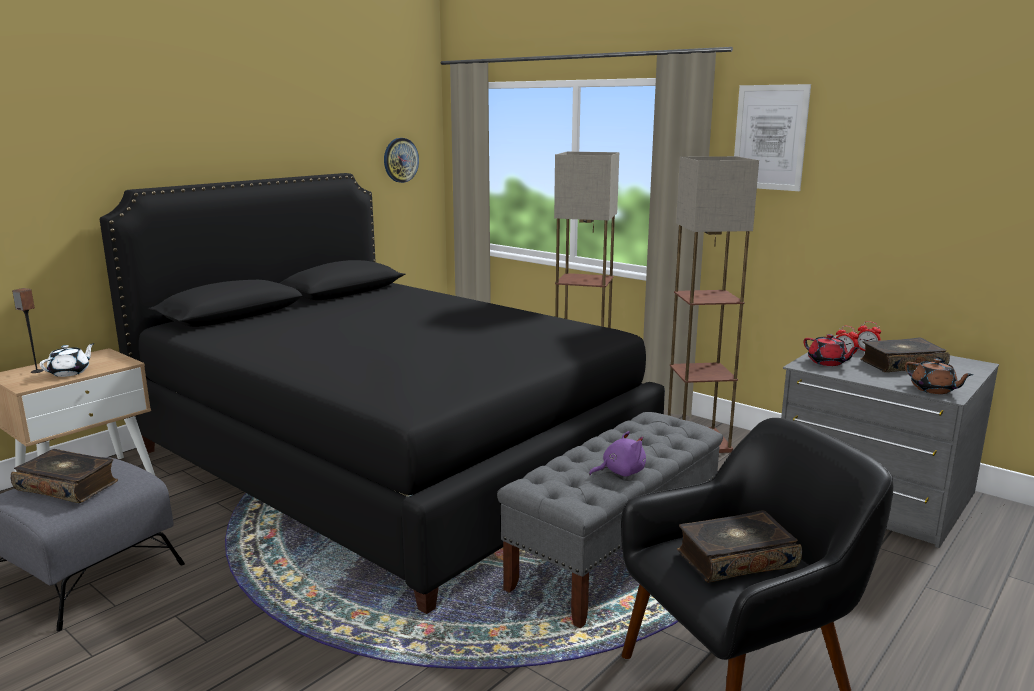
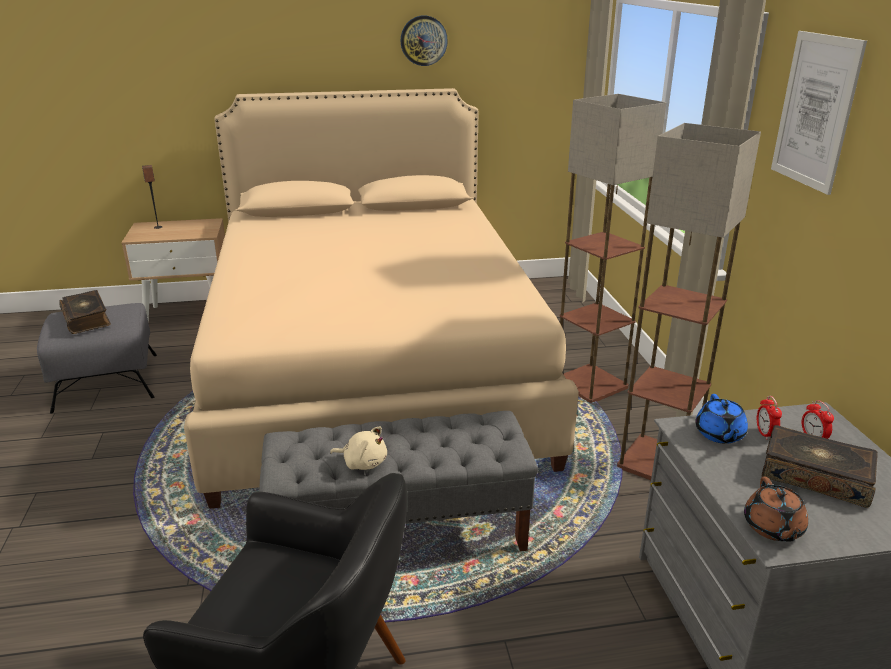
camera: 40 degrees right, 10 degrees up
(70, 372) = (170, 233): white teapot -> none
(390, 460) = (371, 369): black bed -> beige bed
(400, 160) = (530, 76): wall clock -> wall clock (423, 40)
(620, 472) = (363, 462): purple plush toy -> beige plush toy
(735, 558) = (280, 592): book -> none
(827, 362) = (719, 434): red teapot -> blue teapot

